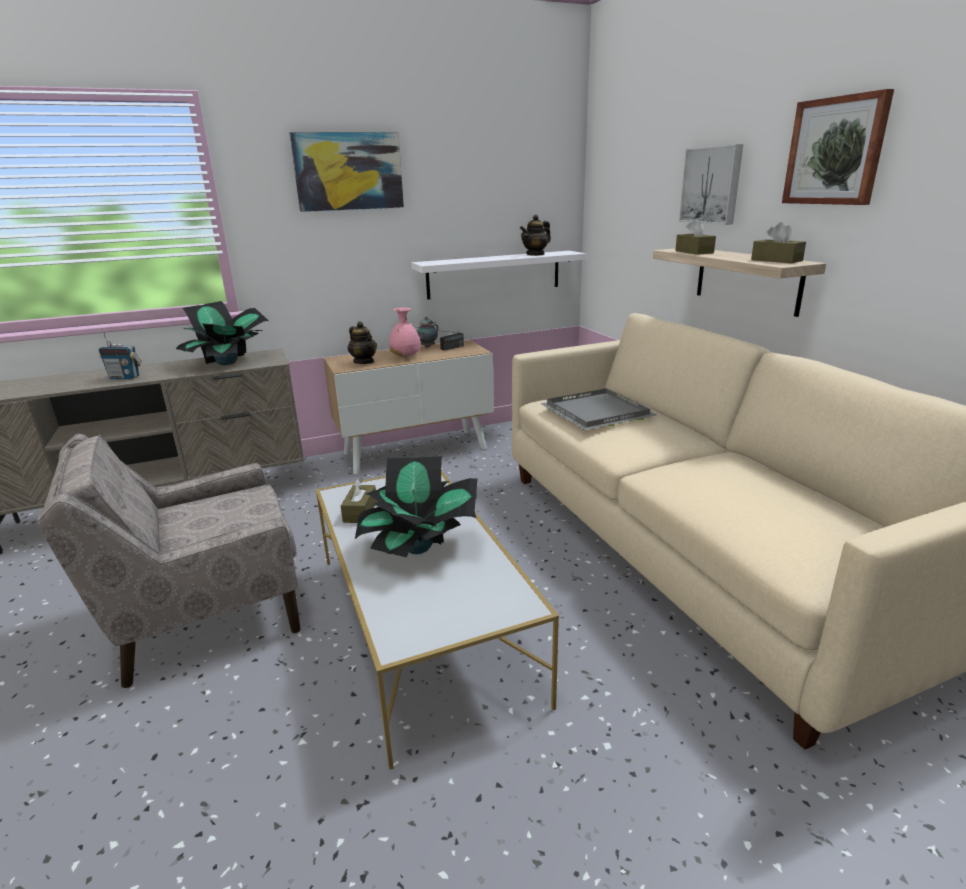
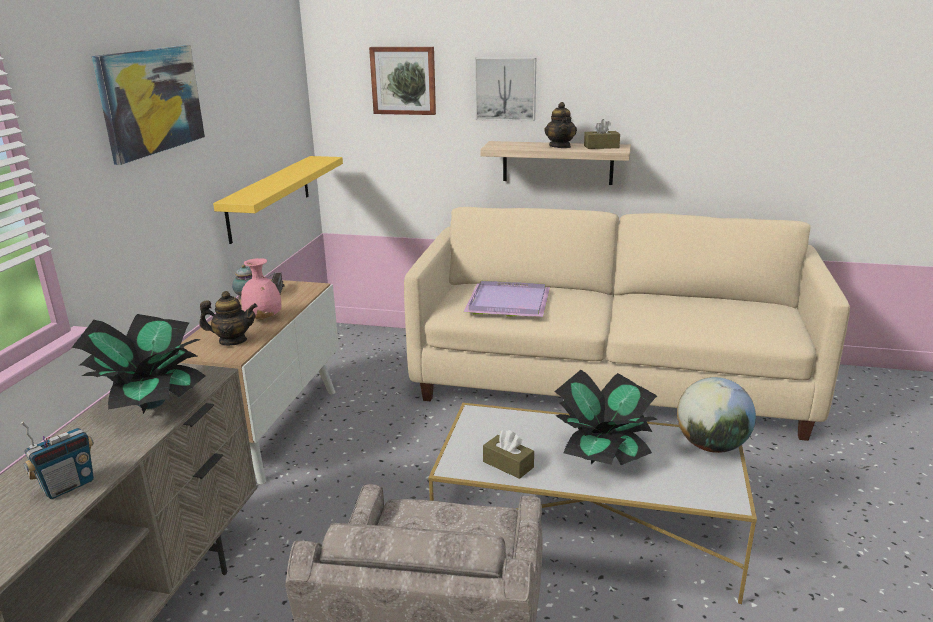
camera: 55 degrees left, 0 degrees up
(494, 274) = (269, 197): white shelf -> yellow shelf
(501, 604) = (711, 446): none -> globe
(535, 254) = (303, 166): teapot -> teapot (560, 146)
(594, 412) = (506, 303): grey tray -> purple tray
(694, 252) = (520, 146): brown tissue box -> none
(835, 151) = (626, 67): picture -> picture (404, 80)

